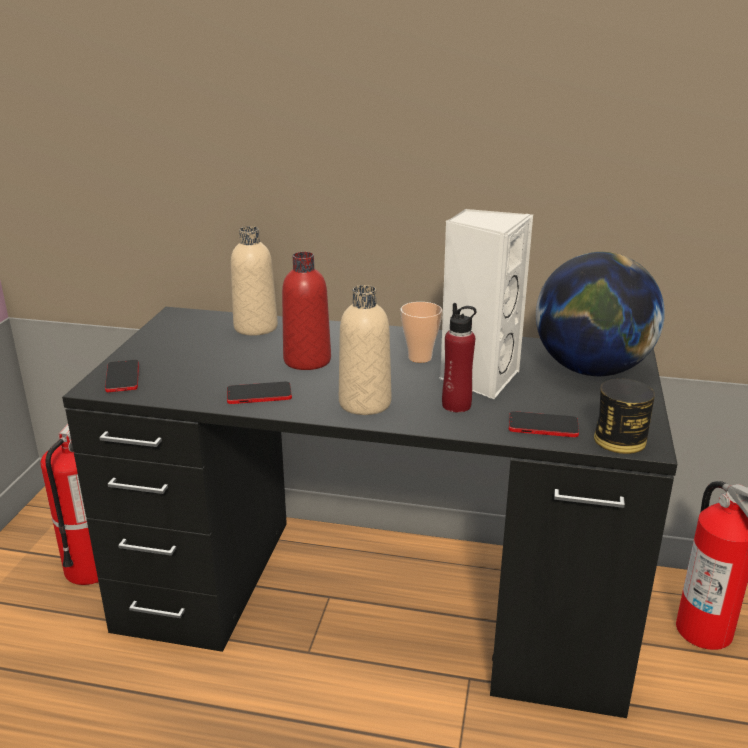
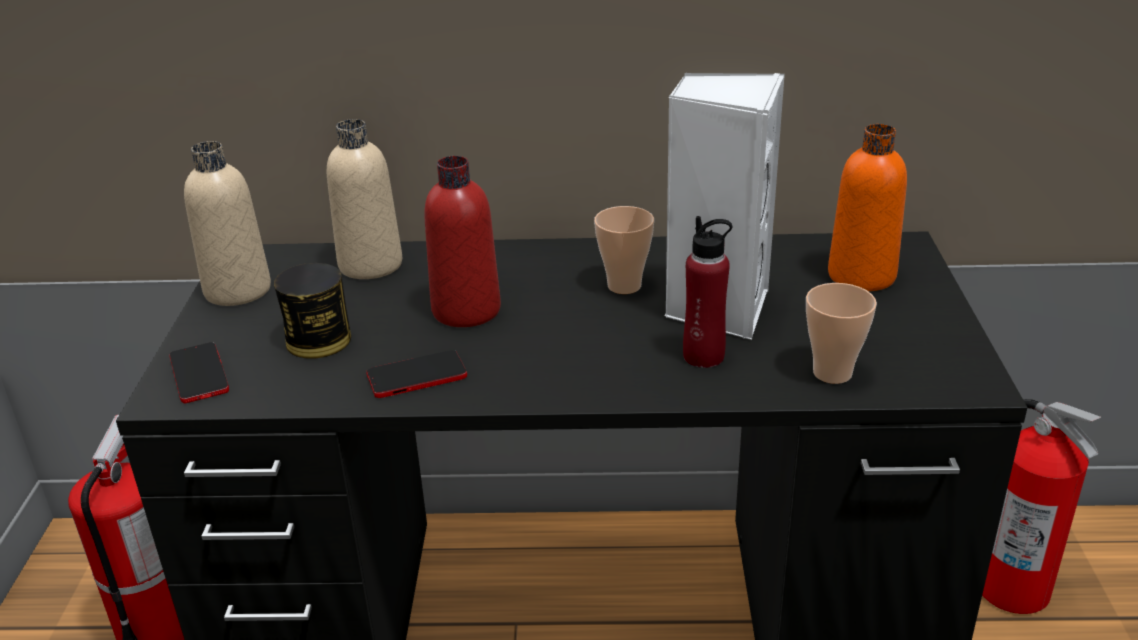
camera: 10 degrees left, 5 degrees up
(365, 403) = (575, 370): beige bottle -> beige bottle (237, 290)
(543, 426) = (832, 373): phone -> cup
(591, 369) = (861, 276): globe -> orange bottle
(620, 440) = (941, 381): can -> can (319, 340)

